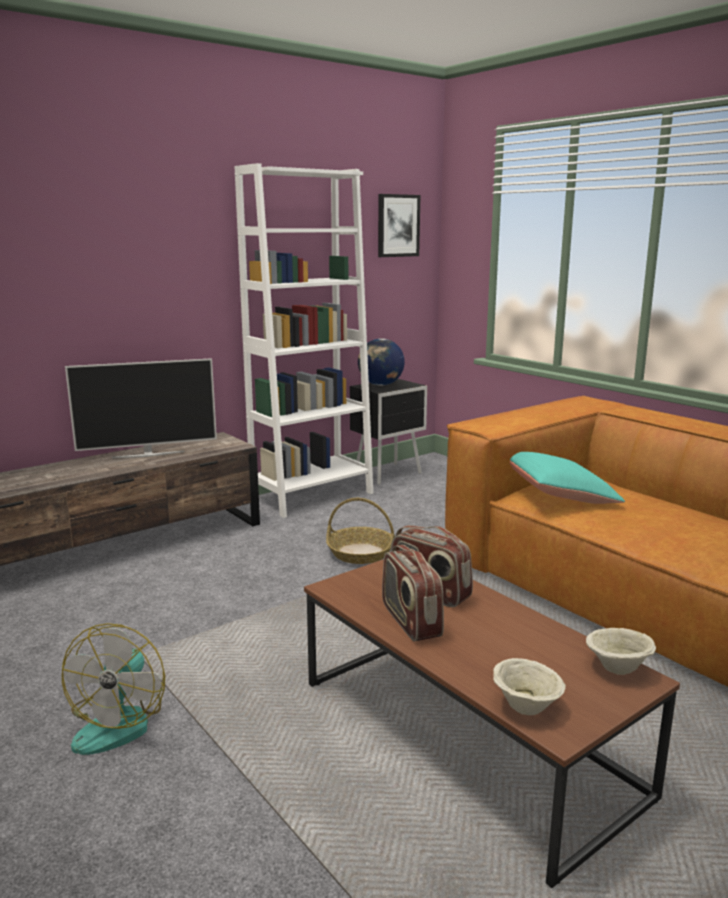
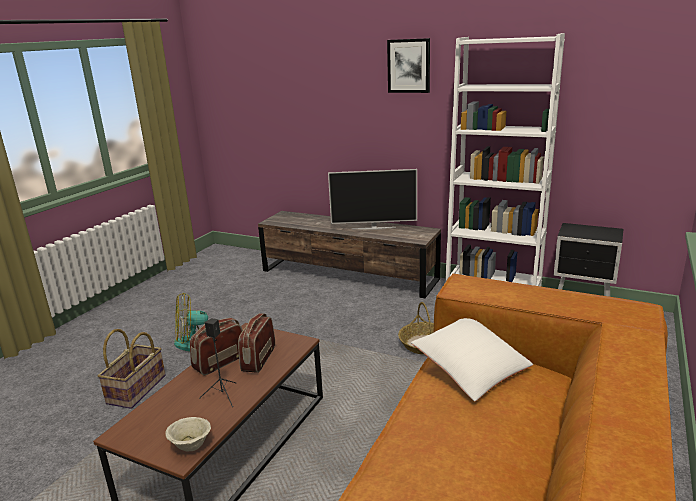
camera: 65 degrees right, 5 degrees up
(148, 454) = (374, 228): television -> television turned 45 degrees counterclockwise
(200, 827) = (137, 390): none -> basket
(380, 385) = (586, 229): globe -> none
(398, 225) = (648, 81): picture -> picture (409, 66)
(506, 630) = (223, 396): none -> black speaker
(525, 706) = (139, 418): beige bowl -> none
(558, 495) = (471, 369): turquoise pillow -> white pillow

